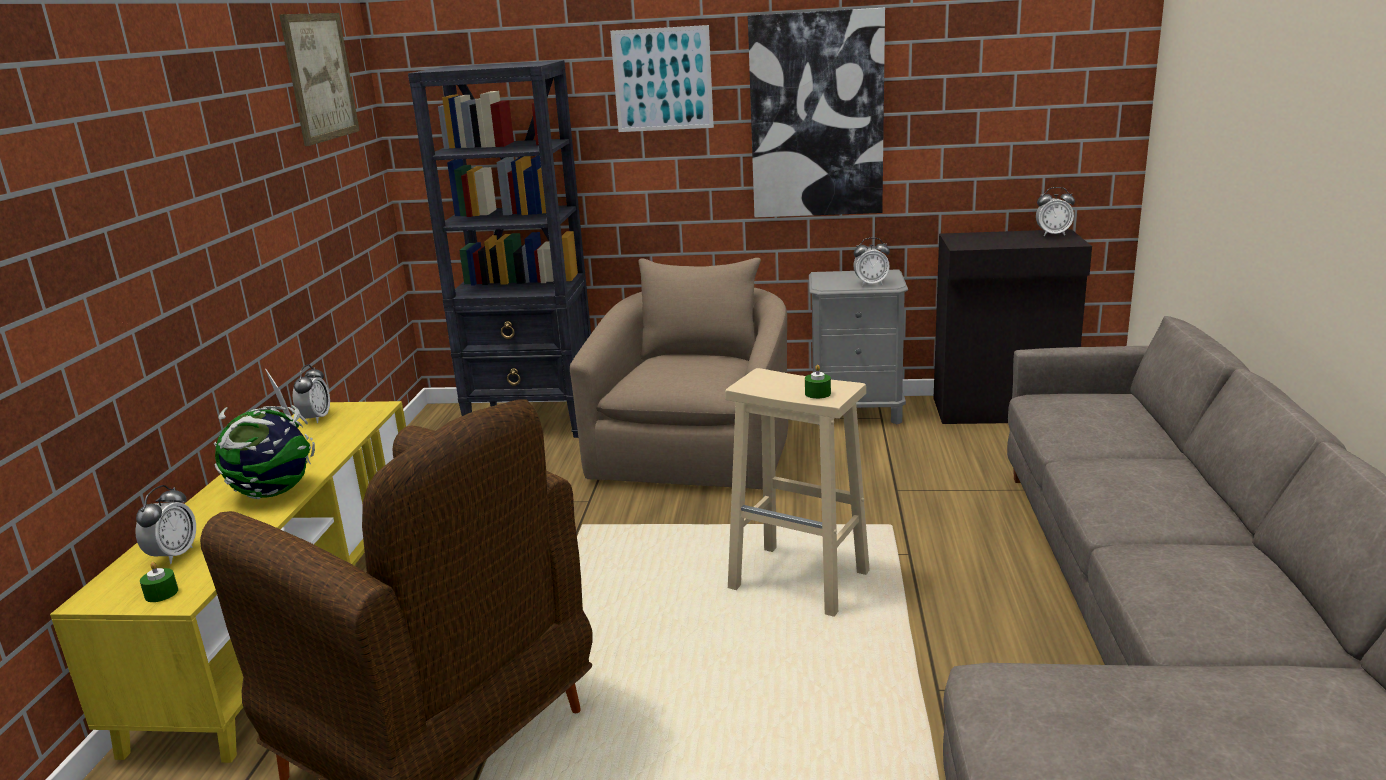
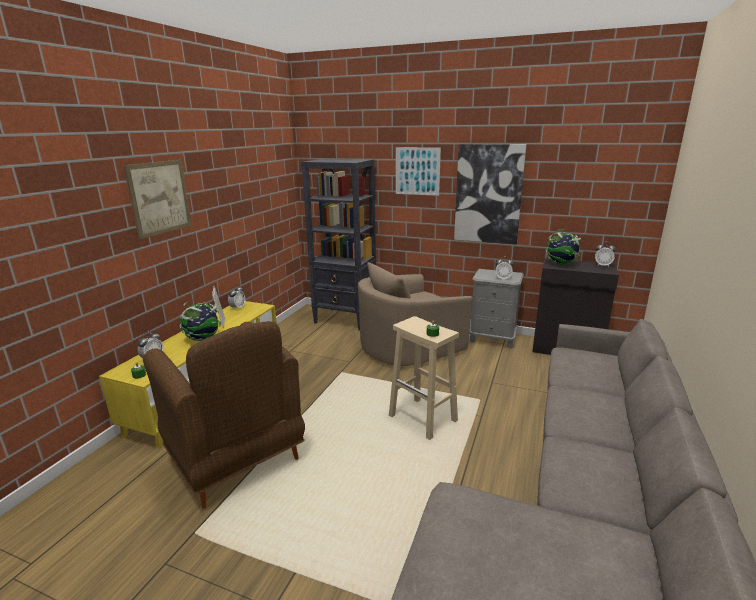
camera: 15 degrees right, 0 degrees up
(320, 77) = (265, 161): picture -> picture (159, 198)
(696, 451) = (408, 346): beige armchair -> beige armchair turned 150 degrees counterclockwise
(979, 241) = (561, 264): none -> globe

